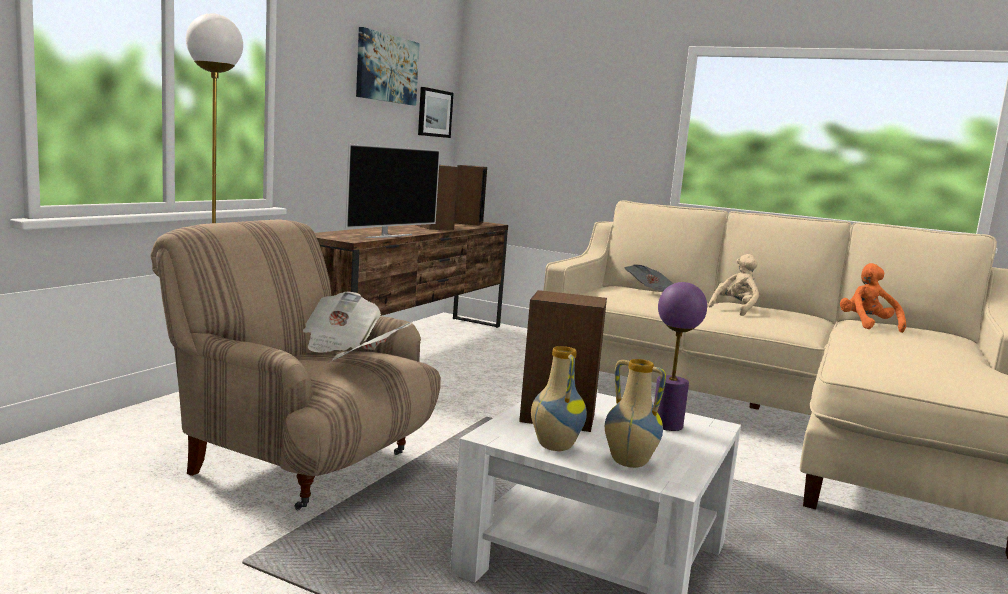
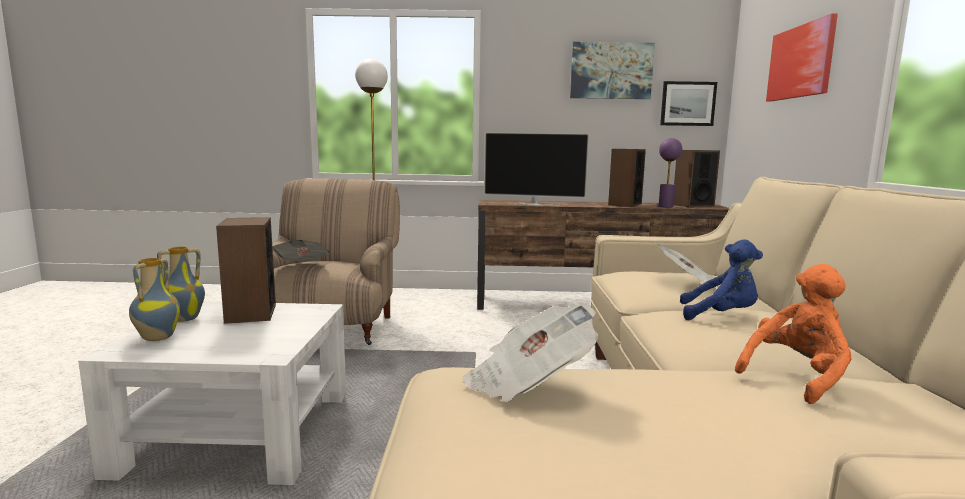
camera: 65 degrees right, 0 degrees up
(337, 343) = (345, 257): newspaper -> newspaper (528, 382)
(576, 97) = (800, 62): none -> picture
(667, 425) = (259, 341): purple table lamp -> purple table lamp (666, 206)
(735, 309) = (720, 316): beige plush toy -> blue plush toy

